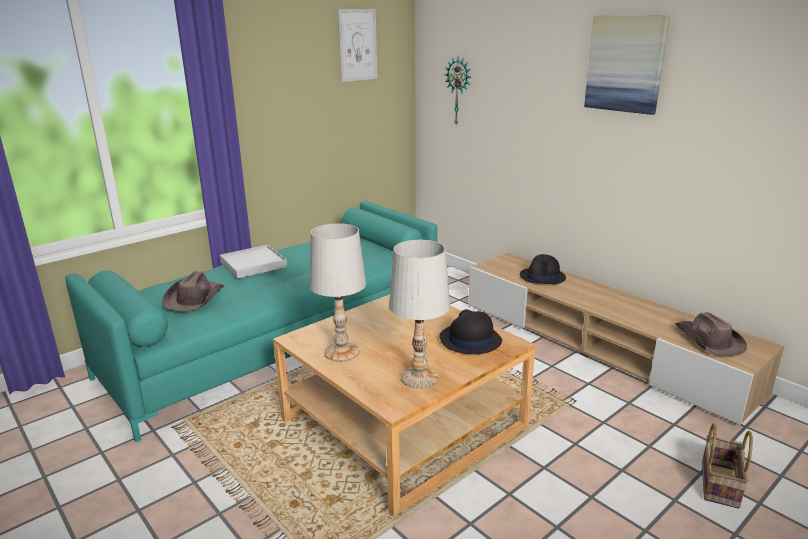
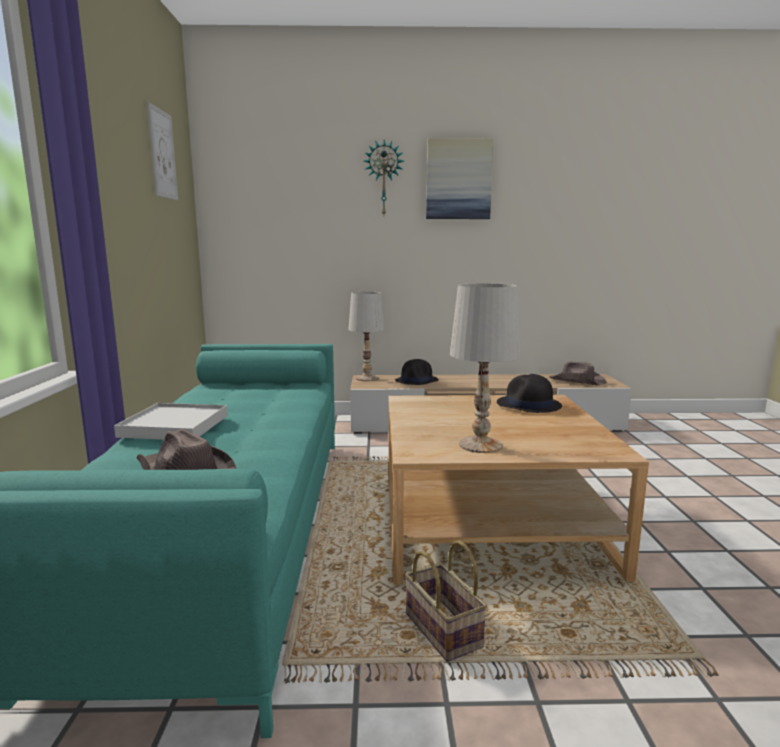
camera: 50 degrees left, 10 degrees down
(419, 378) = (574, 434): white table lamp -> white table lamp (367, 378)
(459, 91) = (268, 218): wall clock -> wall clock (383, 178)
(718, 483) = (678, 459): basket -> basket (440, 630)

